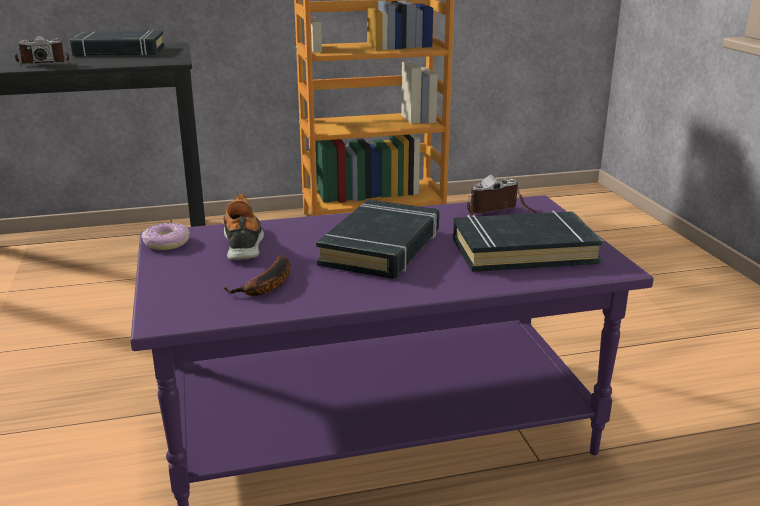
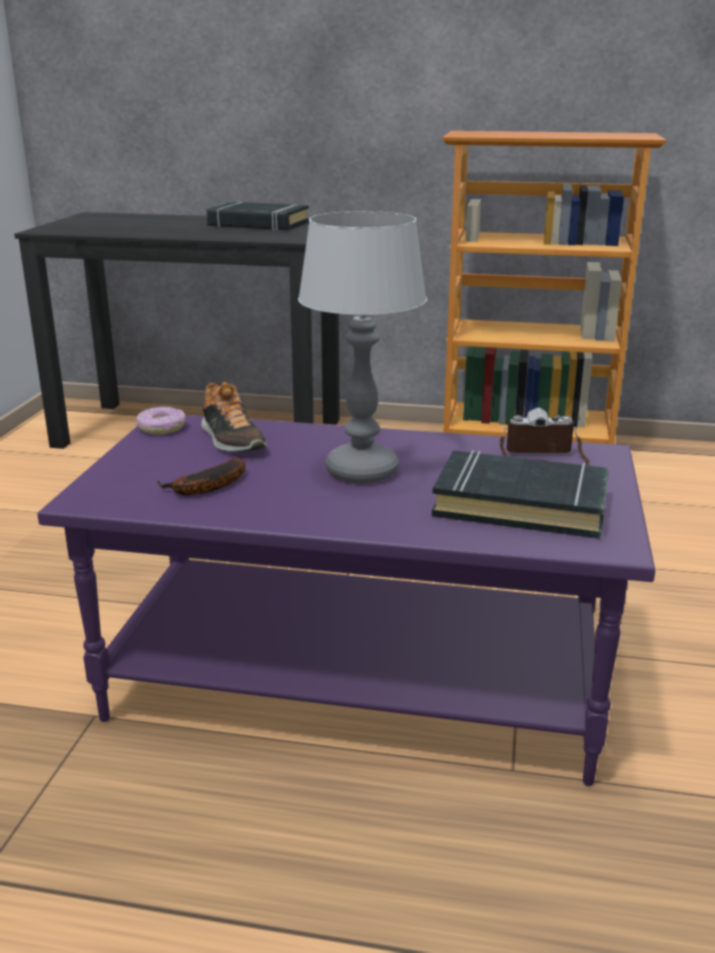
camera: 25 degrees right, 0 degrees up
(43, 63) = (172, 231): camera -> none
(243, 243) = (231, 440): shoe -> shoe turned 135 degrees clockwise
(381, 247) = (363, 471): black book -> table lamp

